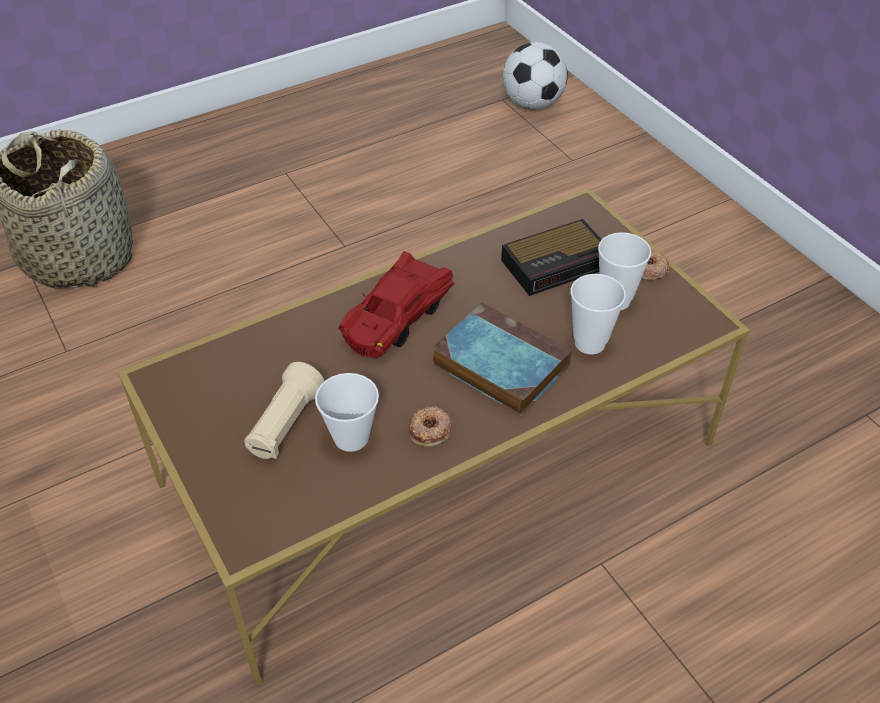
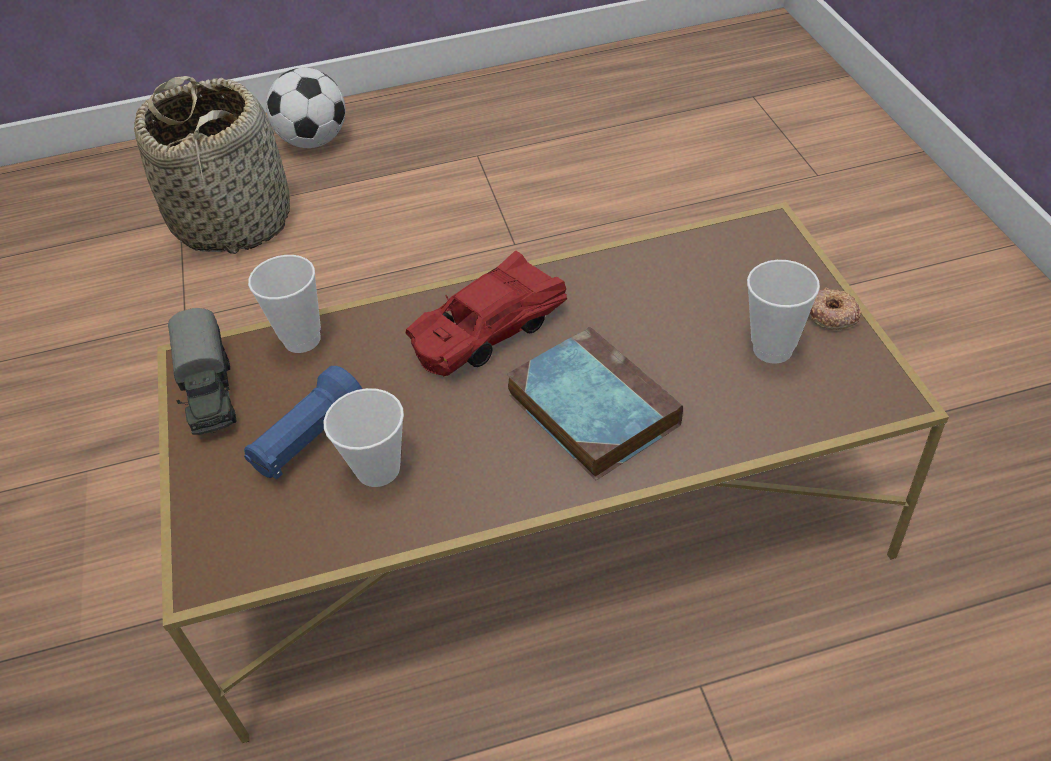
camera: 20 degrees right, 0 degrees up
(183, 402) = (210, 393): none -> toy truck
(285, 425) = (309, 440): beige flashlight -> blue flashlight
(430, 429) = (476, 477): donut -> none
(532, 103) = (788, 104): football -> football (314, 141)
(558, 263) = (713, 291): alarm clock -> none
(589, 343) = (719, 400): cup -> cup (302, 340)

